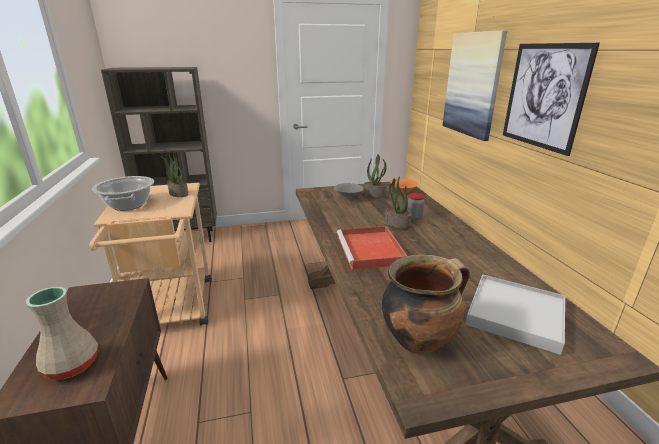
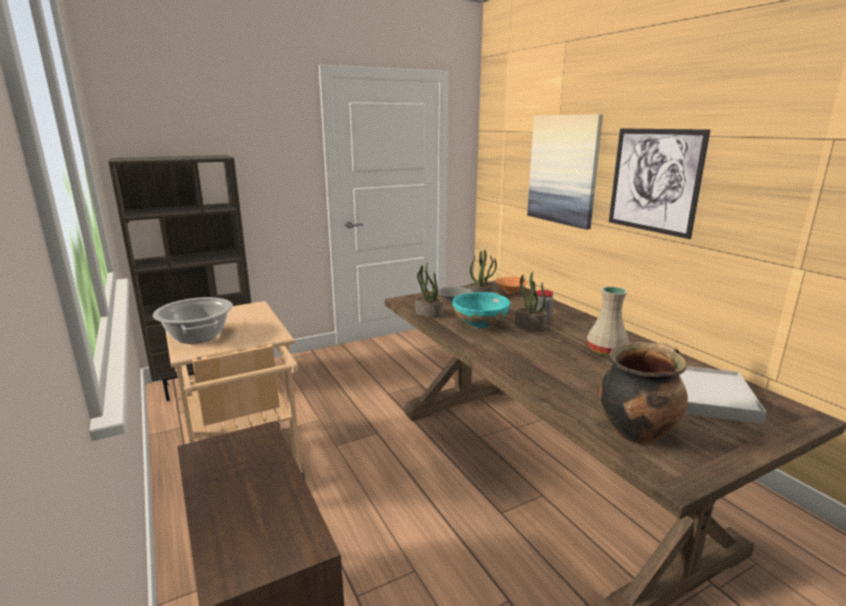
camera: 15 degrees left, 5 degrees down
(71, 366) = (266, 529): beige vase -> beige vase (606, 351)
(178, 194) = (252, 316): potted plant -> potted plant (428, 314)
(353, 219) = (480, 326): none -> turquoise bowl
(371, 251) = (525, 356): red tray -> none

